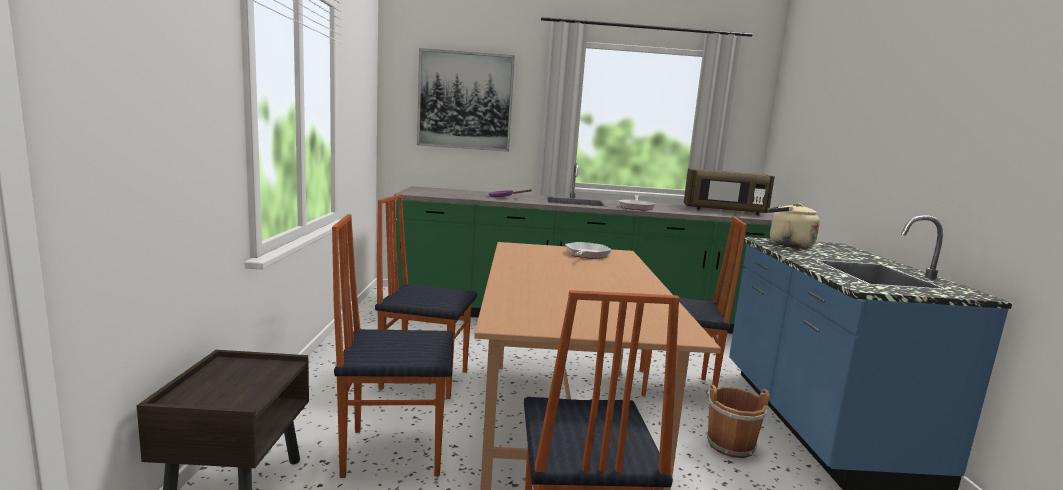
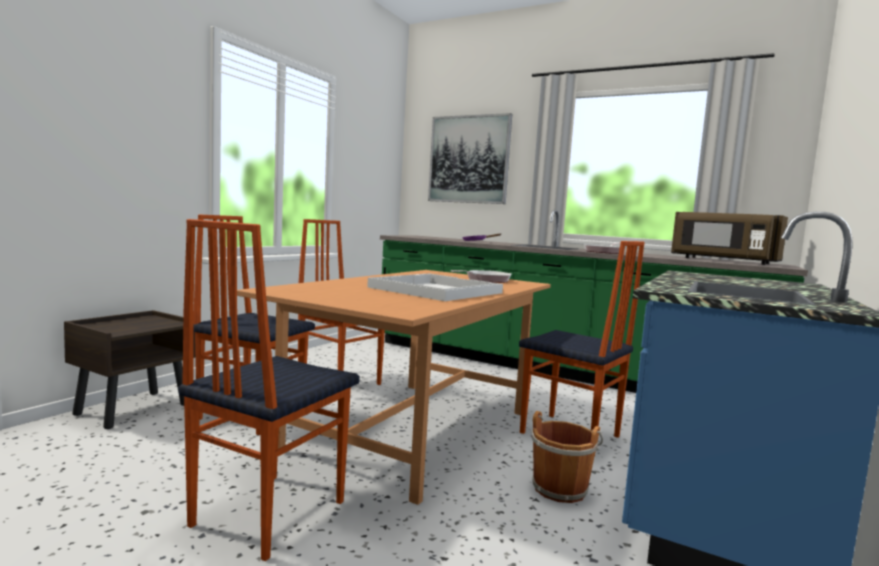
camera: 30 degrees right, 5 degrees down
(604, 285) = (434, 290): none -> white tray
(787, 244) = (712, 276): beige kettle -> none

